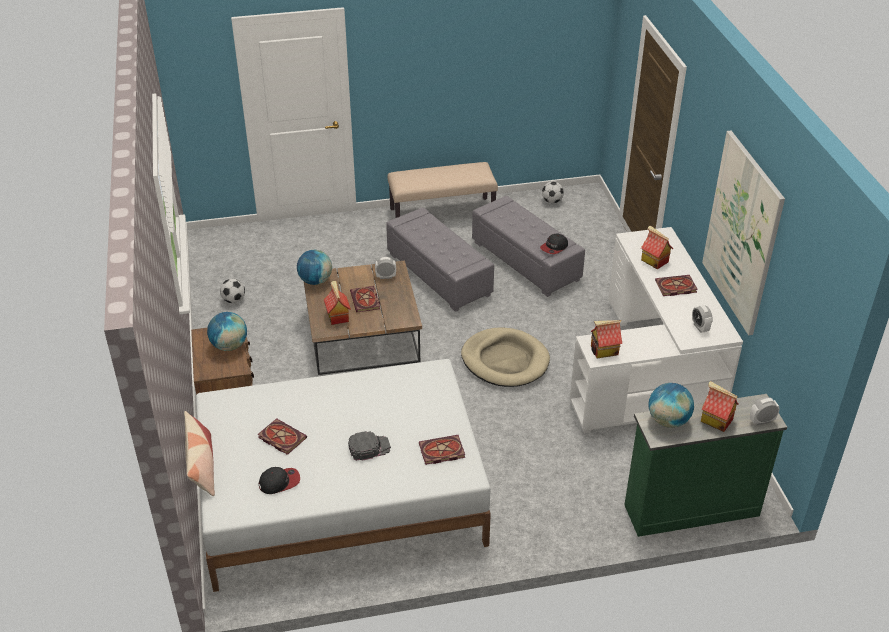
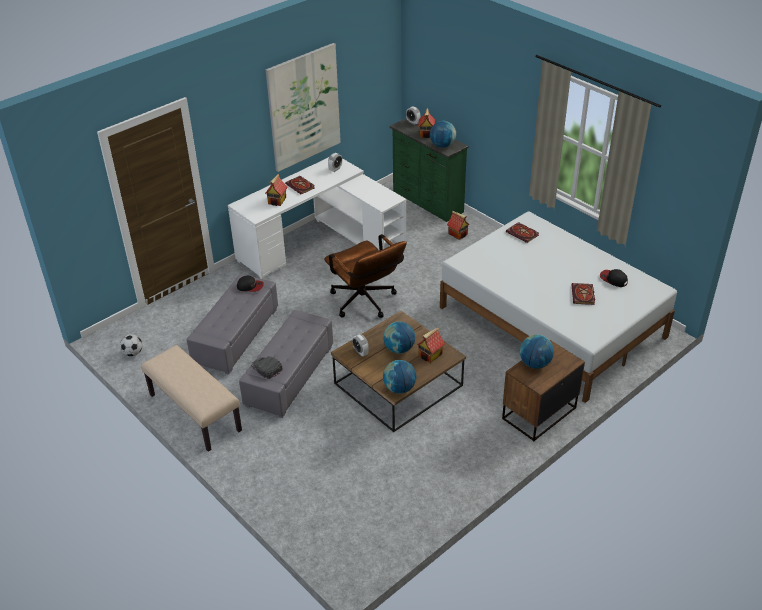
camera: 120 degrees left, 0 degrees up
(201, 466) = (641, 315): pillow -> none
(234, 300) = (424, 486): football -> none
(366, 301) = (399, 349): book -> globe
(369, 448) = (550, 259): black cap -> black cap (266, 368)
(505, 360) = (366, 303): beige dog bed -> brown office chair
(604, 351) = (385, 198): toy house -> toy house (458, 234)

